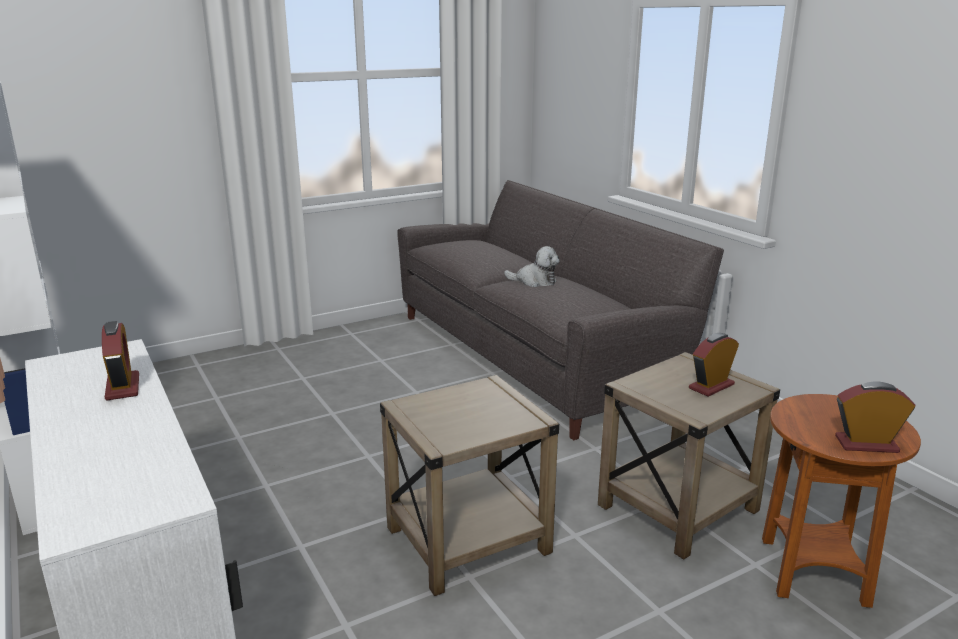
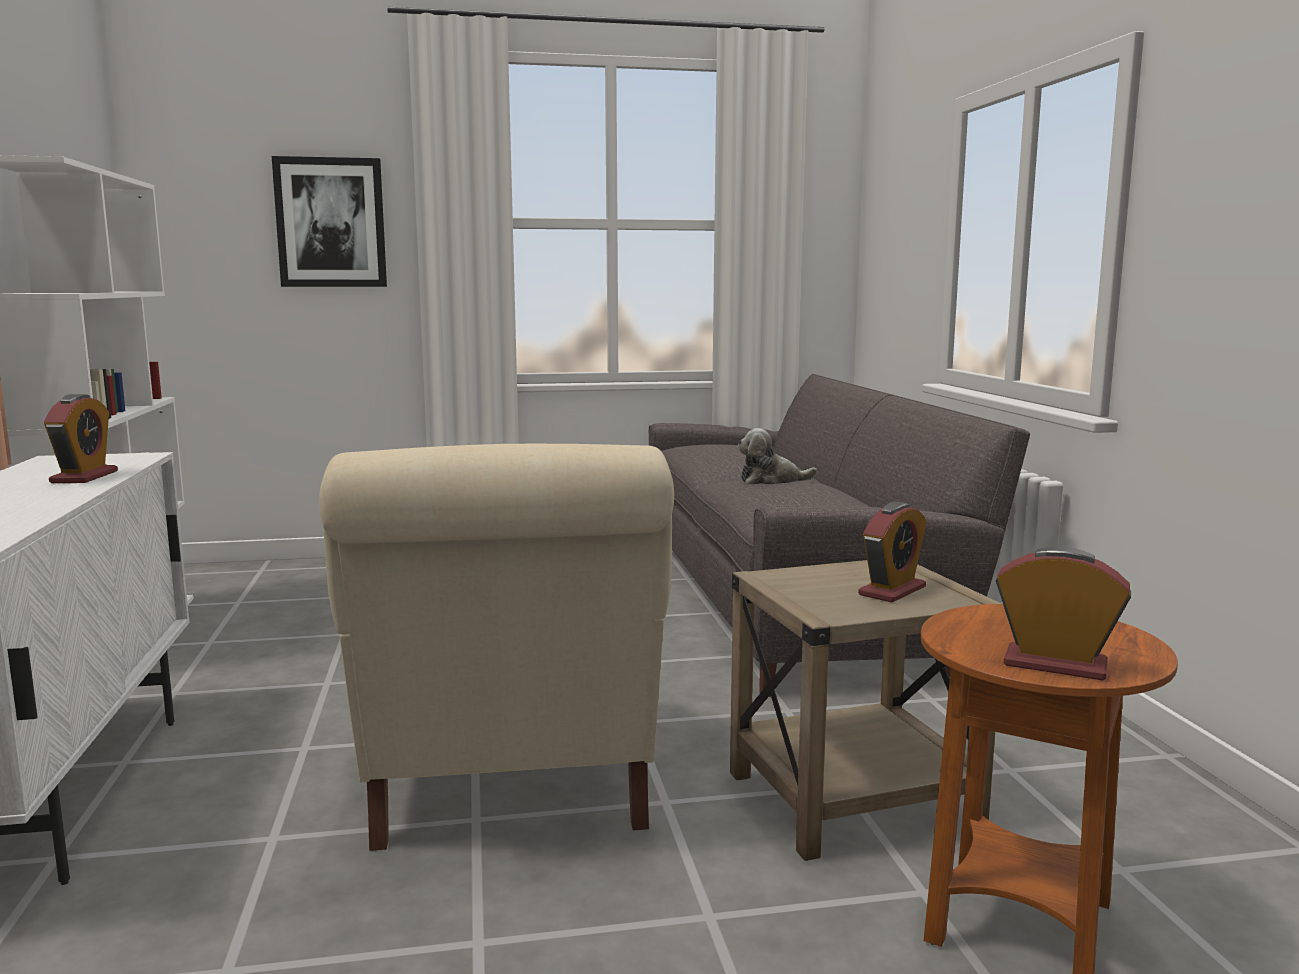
camera: 20 degrees right, 10 degrees down
(132, 85) = (331, 223): none -> picture
(467, 541) = (509, 780): beige side table -> beige armchair
(534, 282) = (771, 481): plush toy -> plush toy turned 135 degrees clockwise
(711, 386) = (892, 591): alarm clock -> alarm clock turned 150 degrees clockwise

